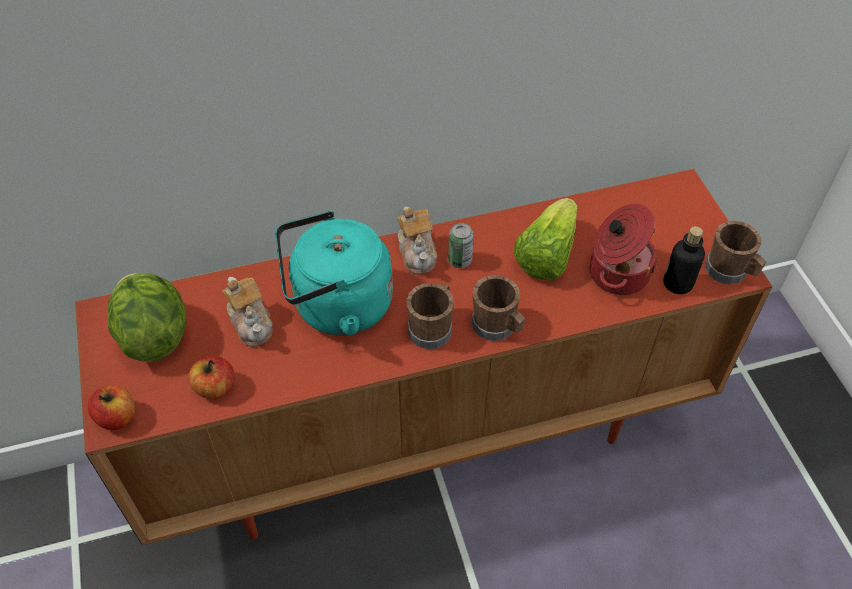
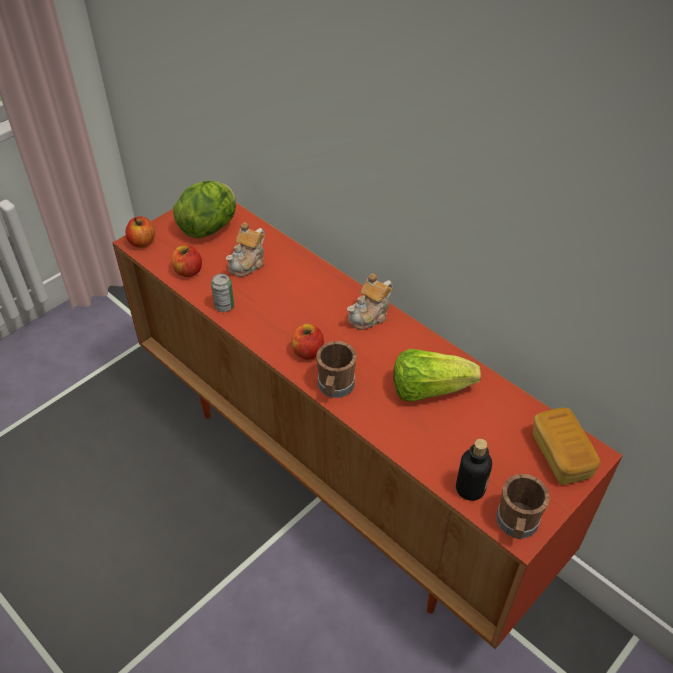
camera: 60 degrees right, 5 degrees down
(337, 306) = (290, 296): turquoise kettle -> none
(432, 328) = (308, 351): brown mug -> apple
(460, 260) = (382, 341): can -> can (224, 306)
(616, 273) = (447, 441): cooking pot -> none
(674, 206) = (560, 456): none -> bread

